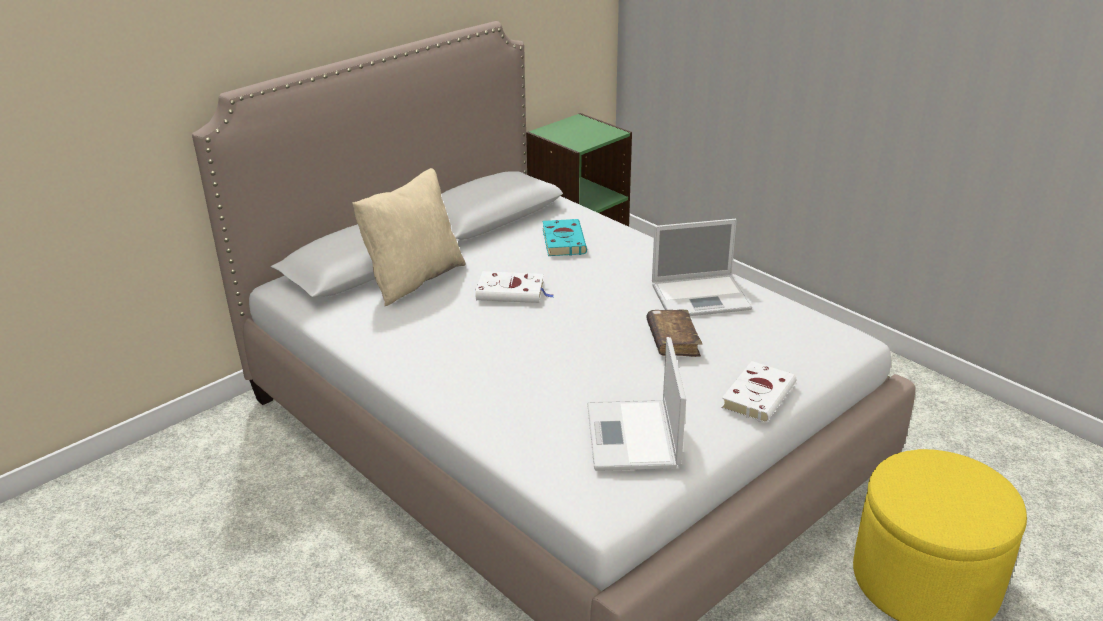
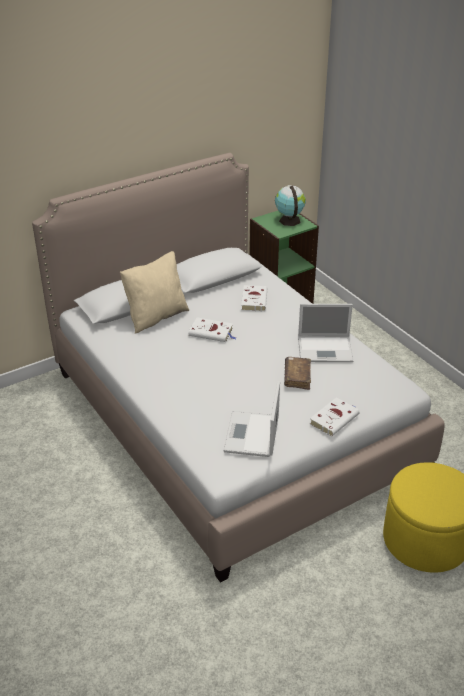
camera: 10 degrees right, 5 degrees up
(563, 241) = (254, 300): turquoise book -> white book
(585, 129) = (289, 220): none -> globe

